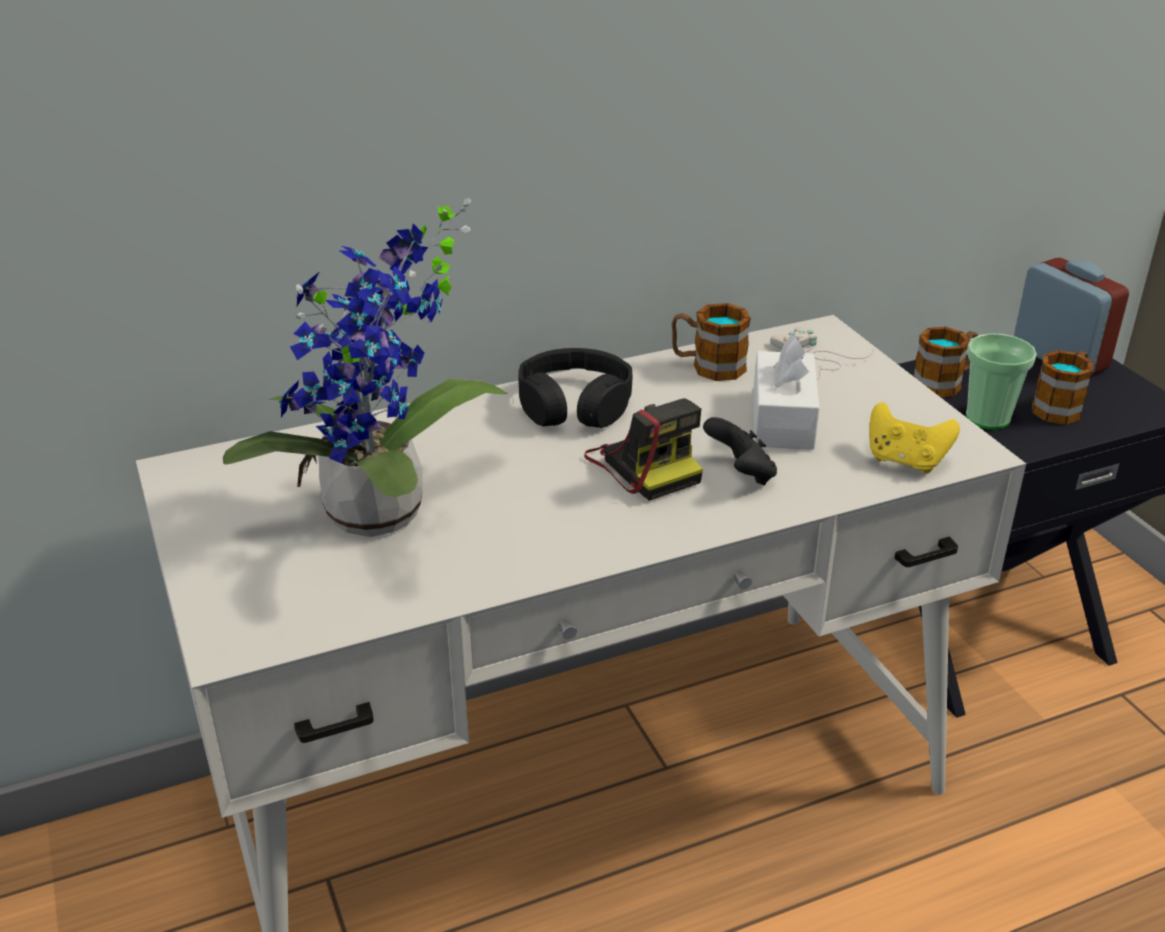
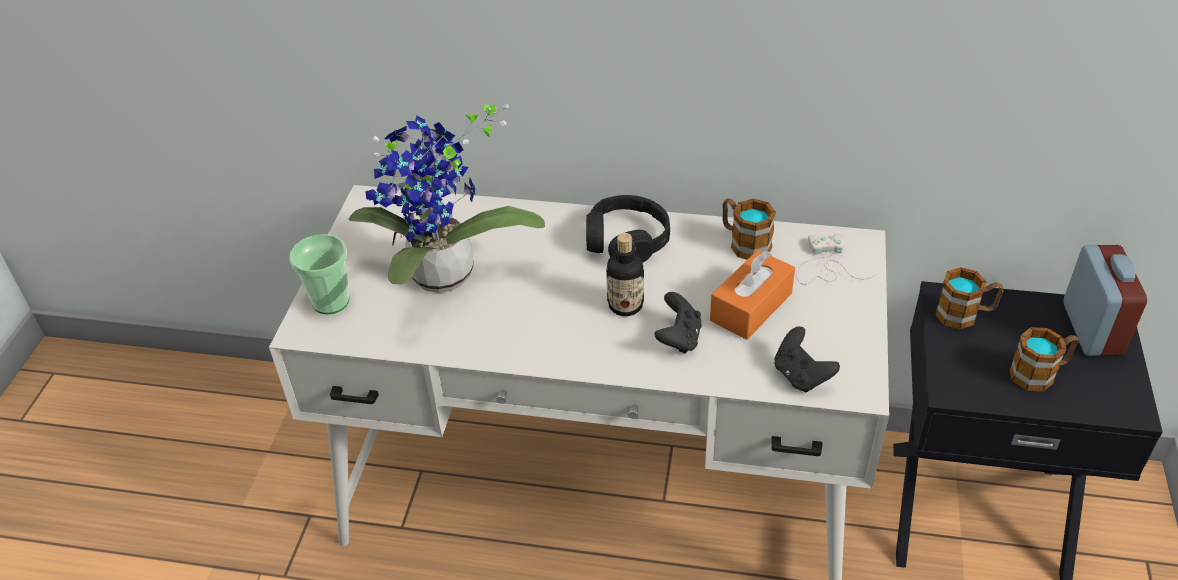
camera: 35 degrees right, 10 degrees up
(644, 465) = (625, 305): camera -> bottle
(782, 419) = (751, 307): white tissue box -> orange tissue box
(905, 461) = (801, 376): yellow game controller -> black game controller
(987, 418) = (966, 359): cup -> cup (331, 301)

